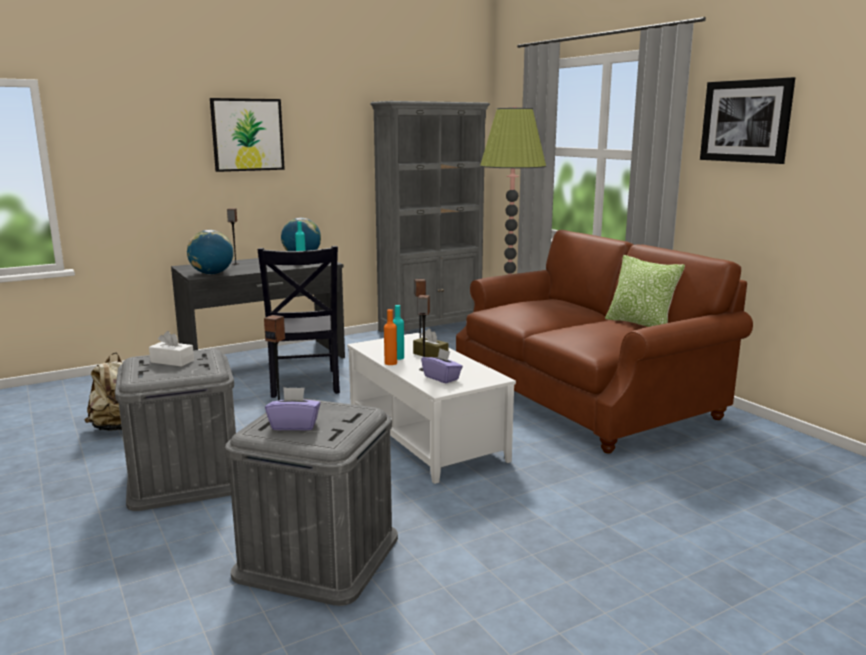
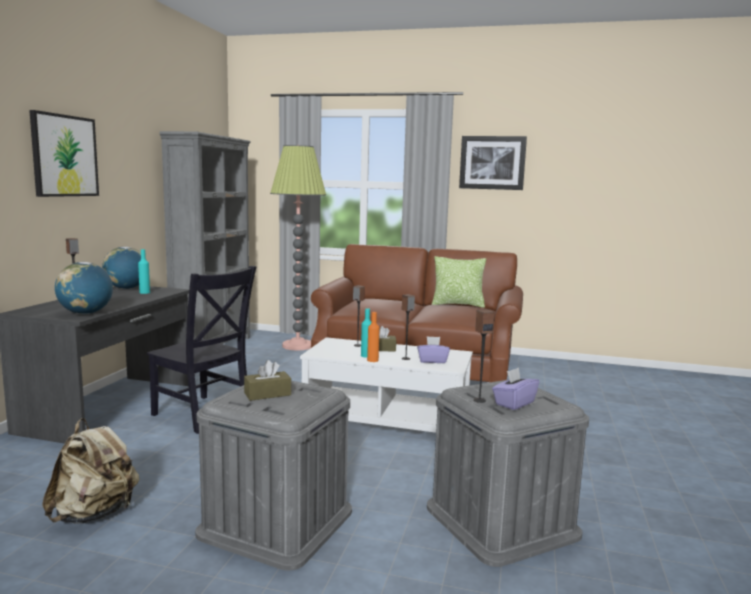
camera: 45 degrees left, 5 degrees down
(172, 361) = (267, 394): white tissue box -> brown tissue box

